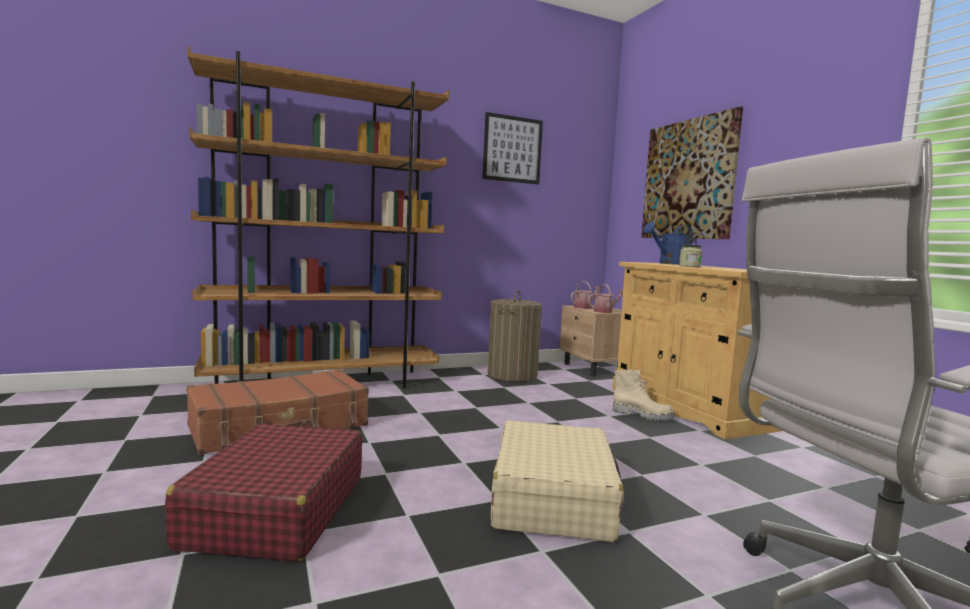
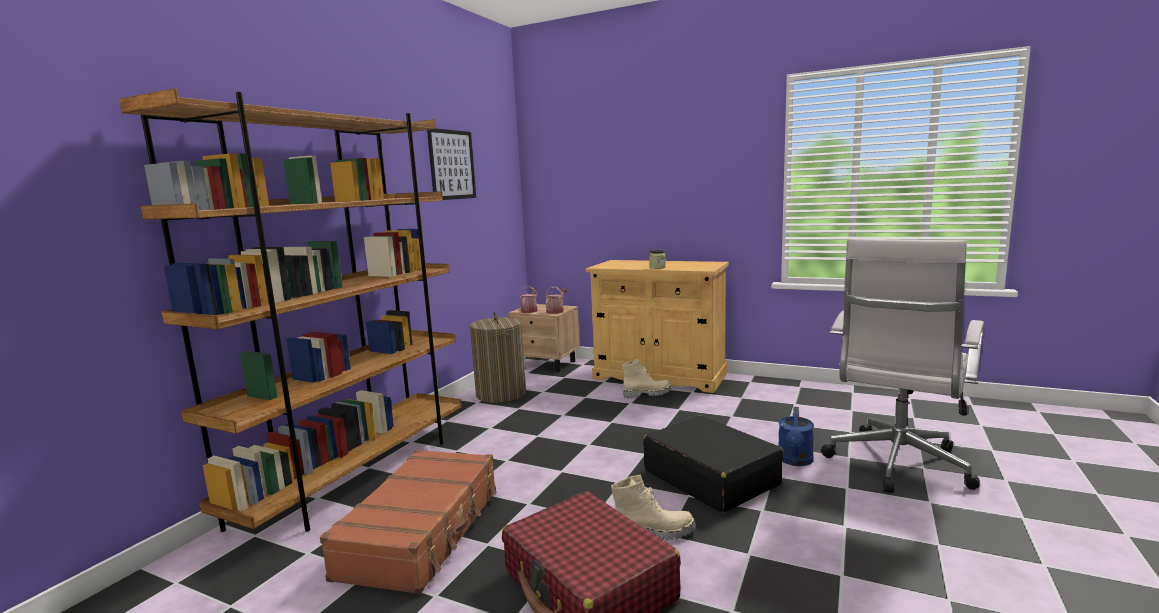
camera: 40 degrees left, 5 degrees up
(402, 507) = (654, 532): none -> beige boot
(553, 498) = (710, 477): beige suitcase -> black suitcase
(669, 264) = (622, 263): blue watering can -> blue watering can (795, 461)
(688, 179) = (614, 188): picture -> none

